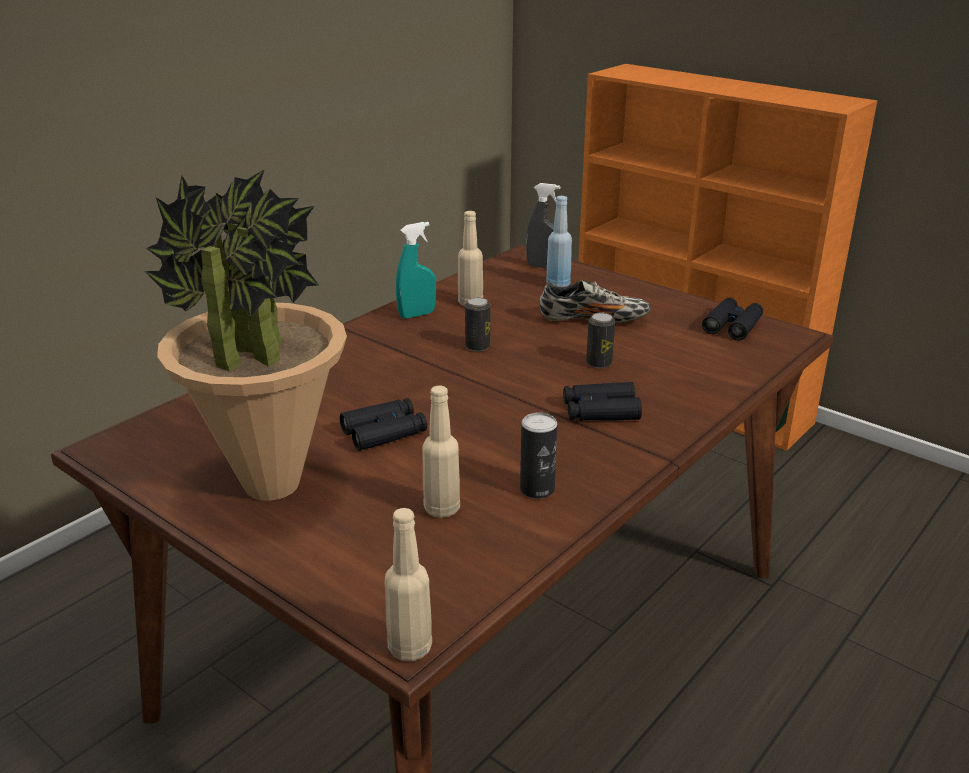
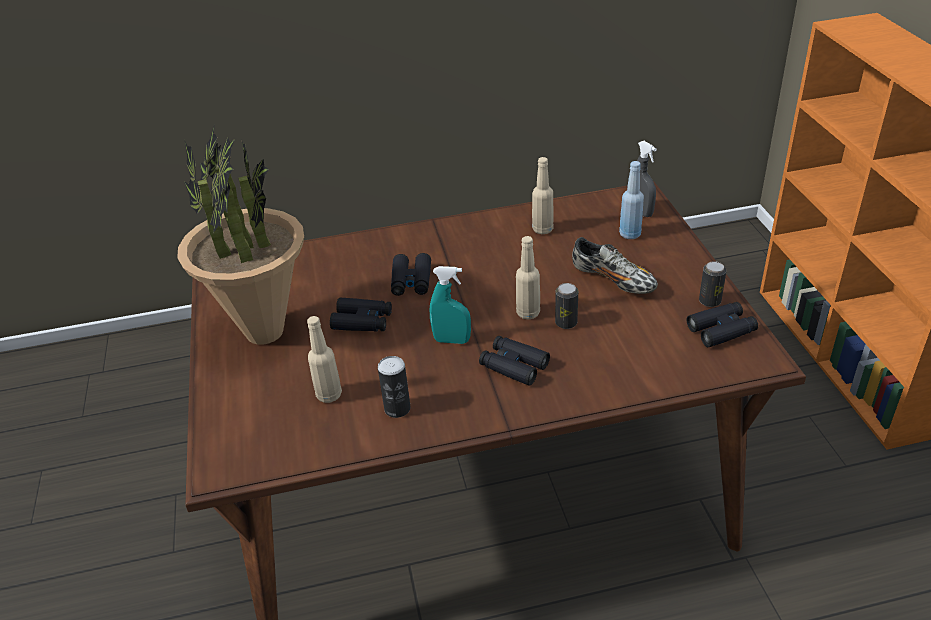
camera: 40 degrees right, 10 degrees up
(390, 381) = (411, 281): none -> black binoculars
(410, 648) = (212, 477): beige bottle -> beige bottle (528, 313)
(417, 315) = (493, 227): turquoise spray bottle -> turquoise spray bottle (452, 340)
(477, 346) = (500, 273): can -> can (710, 301)

